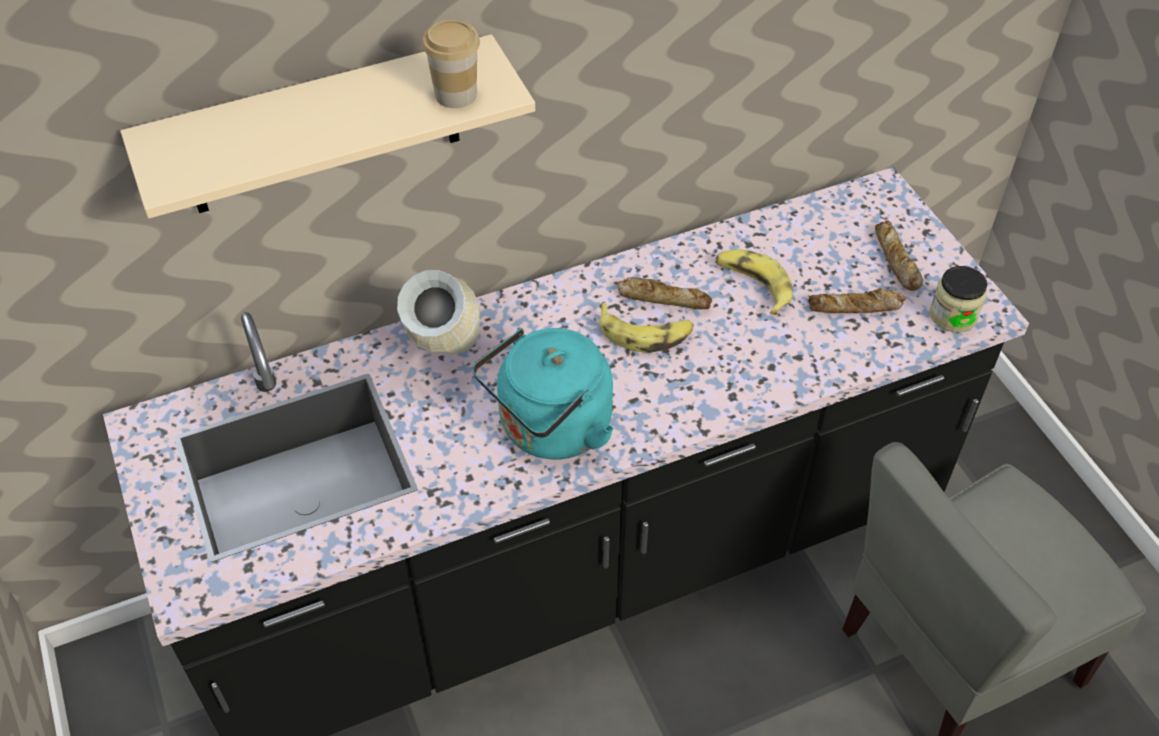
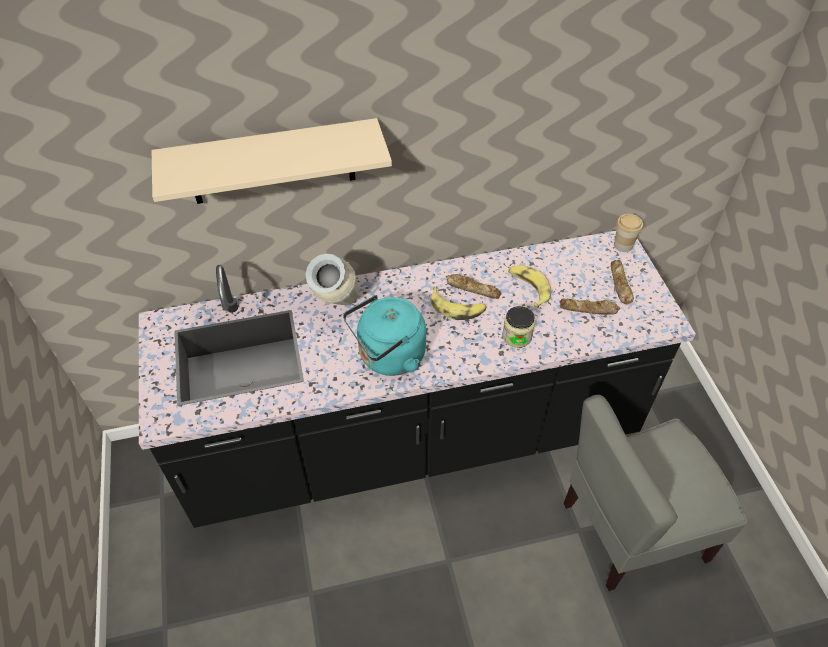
camera: 10 degrees right, 0 degrees up
(456, 95) = (346, 151): cup -> cup (623, 245)
(953, 315) = (648, 322): jar -> jar (516, 336)

